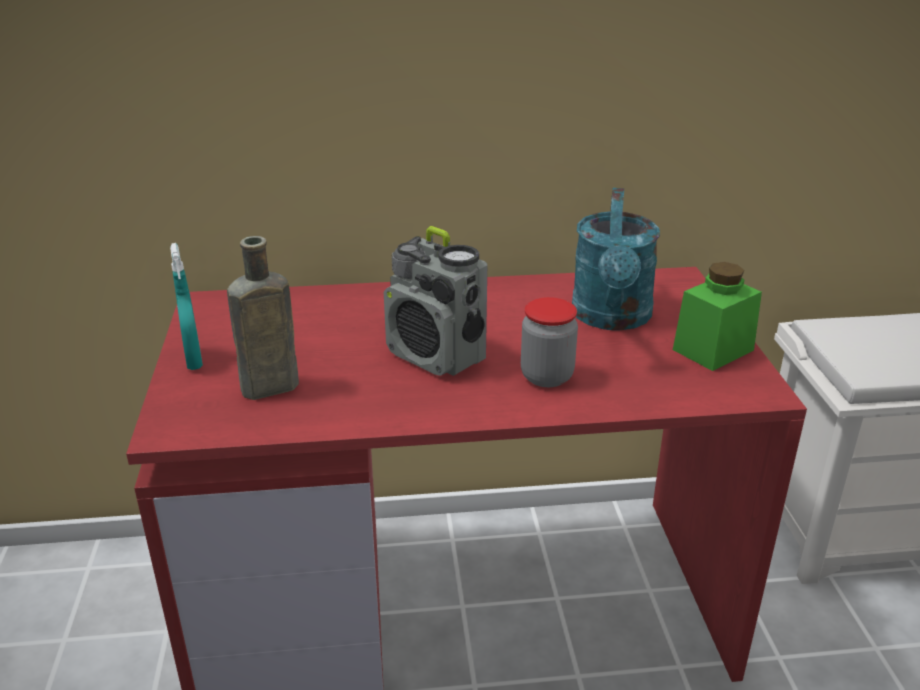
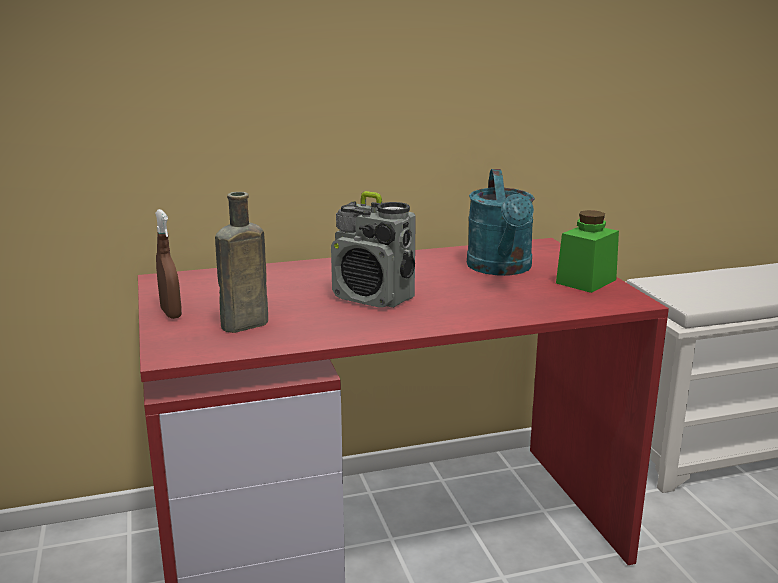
camera: 10 degrees left, 10 degrees down
(194, 360) = (171, 313): turquoise spray bottle -> brown spray bottle
(546, 376) = (466, 303): jar -> none

